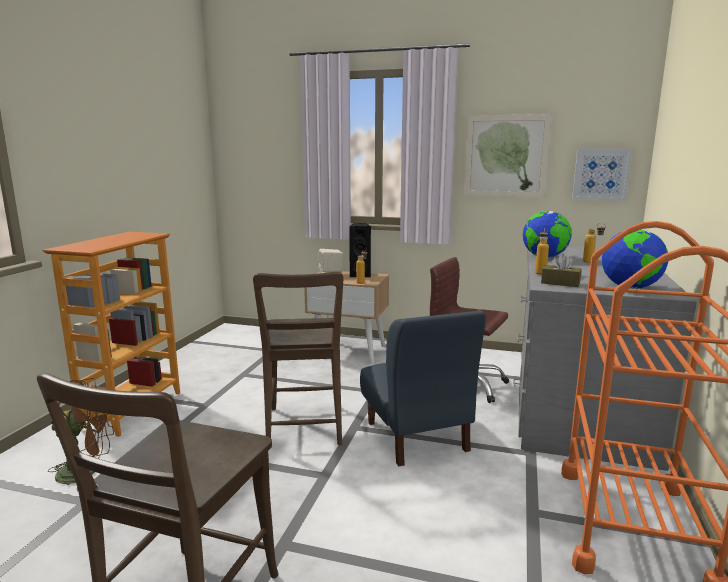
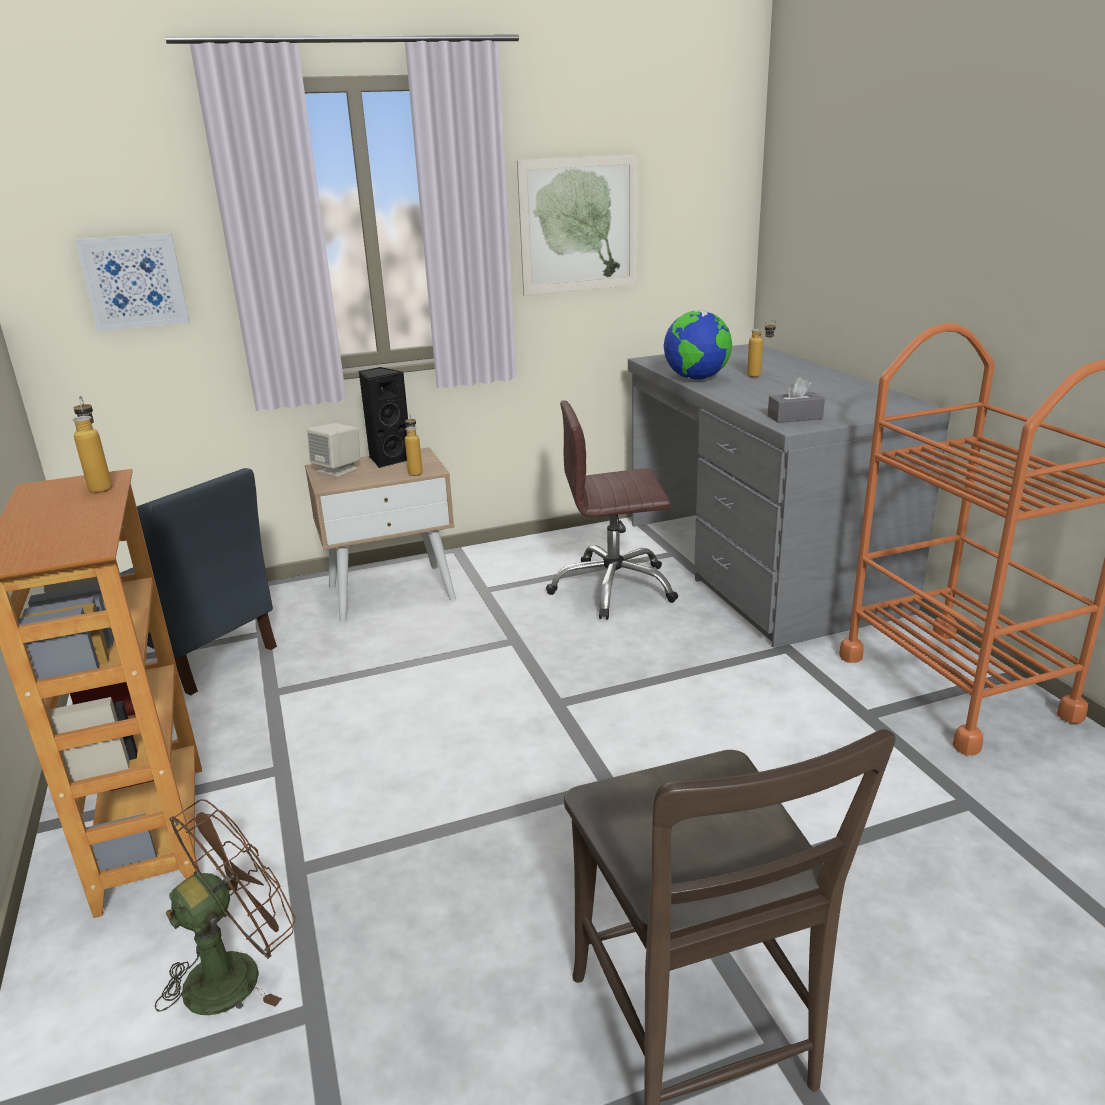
camera: 35 degrees left, 10 degrees up
(304, 429) = (494, 735): brown chair -> none
(416, 436) = (648, 682): blue chair -> blue chair (200, 654)
(540, 272) = (742, 406): bottle -> bottle (101, 486)
(560, 283) = (795, 417): brown tissue box -> grey tissue box
(601, 174) = (704, 242): picture -> picture (134, 281)
(630, 288) = (869, 407): globe -> none

